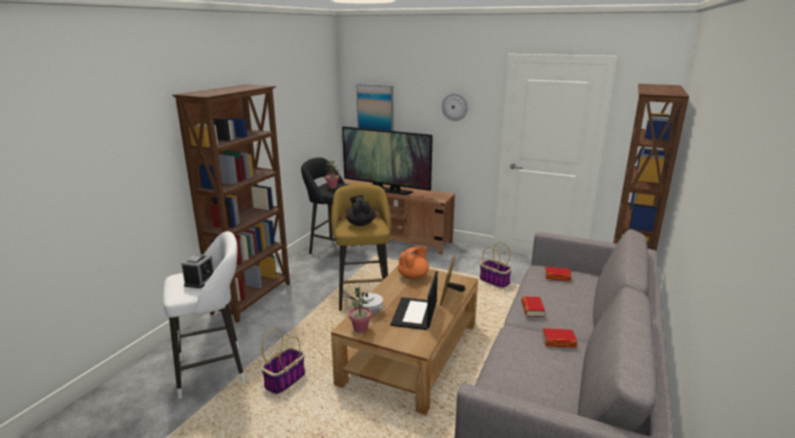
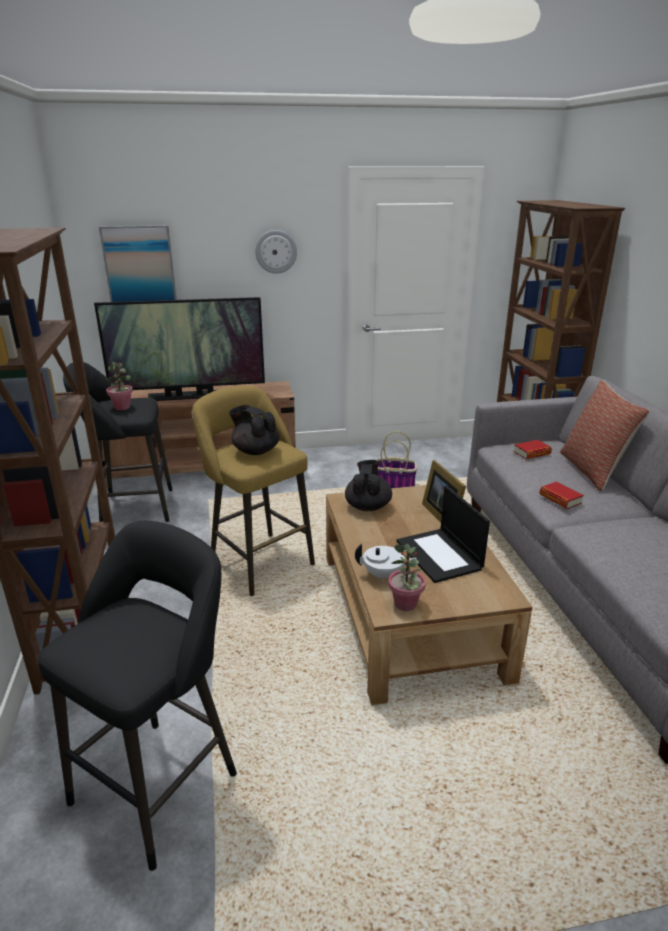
camera: 35 degrees left, 5 degrees up
(200, 281) = (135, 634): alarm clock -> none
(216, 369) = (161, 781): white stool -> black stool
(285, 380) = (295, 735): basket -> none
(413, 276) = (368, 506): orange teapot -> black teapot
(558, 341) = (637, 525): book -> none
(590, 301) = (592, 470): none -> pillow

